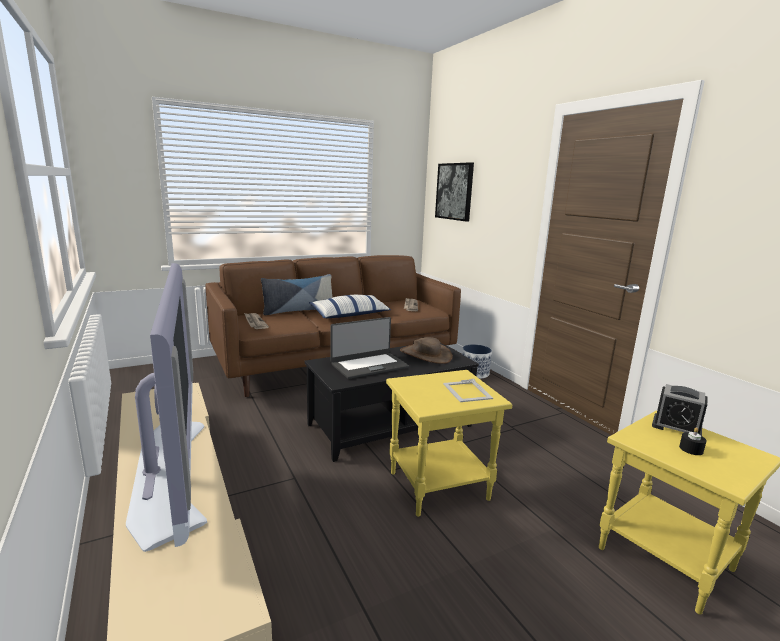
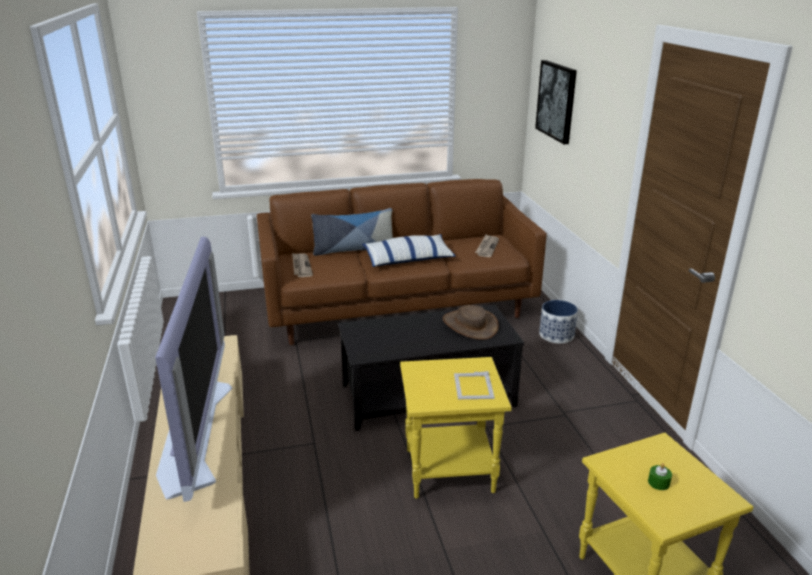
camera: 15 degrees right, 10 degrees up
(369, 365) = (401, 335): laptop -> none
(676, 427) = (667, 455): alarm clock -> none
(691, 449) = (658, 482): black candle -> green candle

